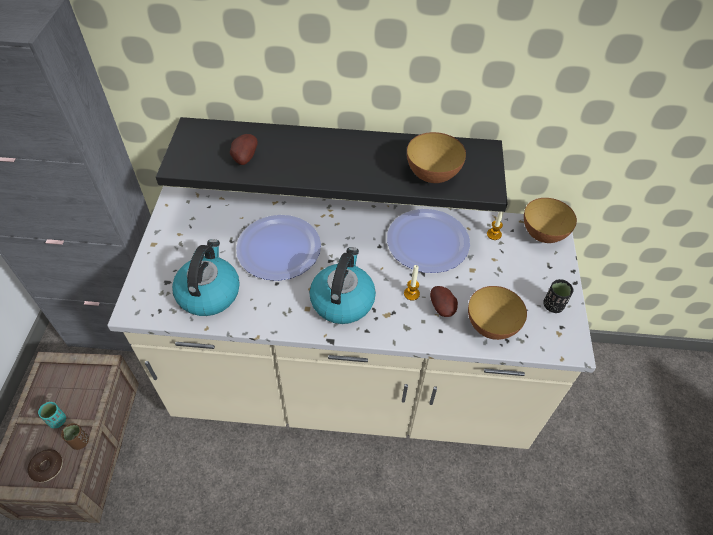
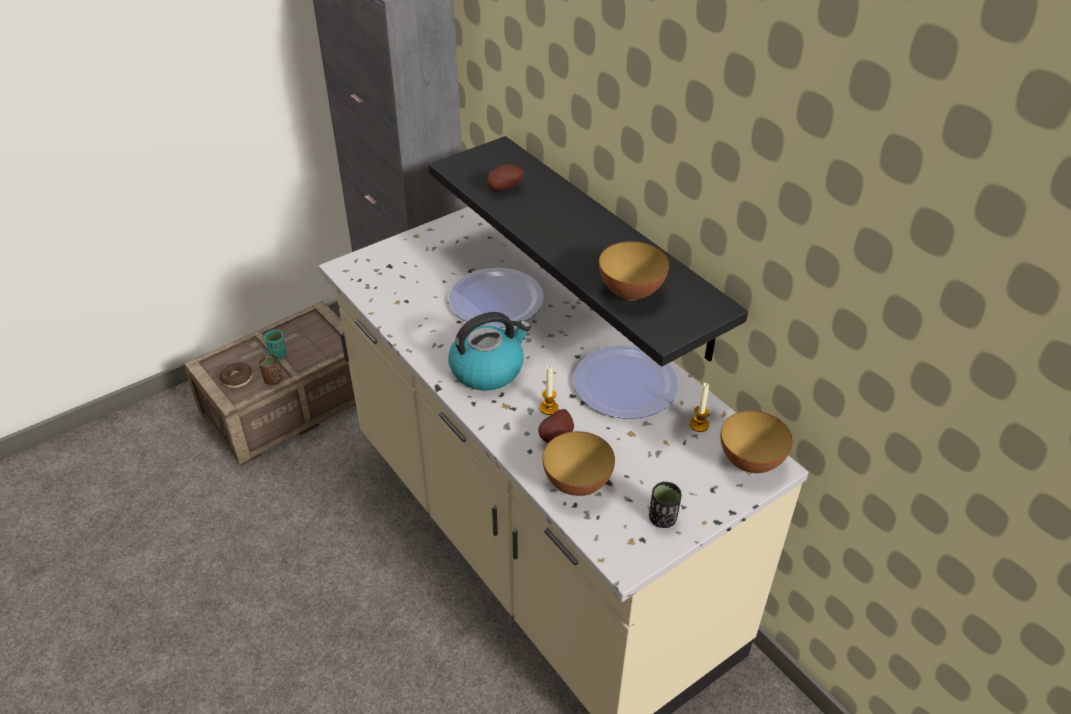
camera: 50 degrees right, 10 degrees down
(209, 292) = (405, 292): kettle -> none

